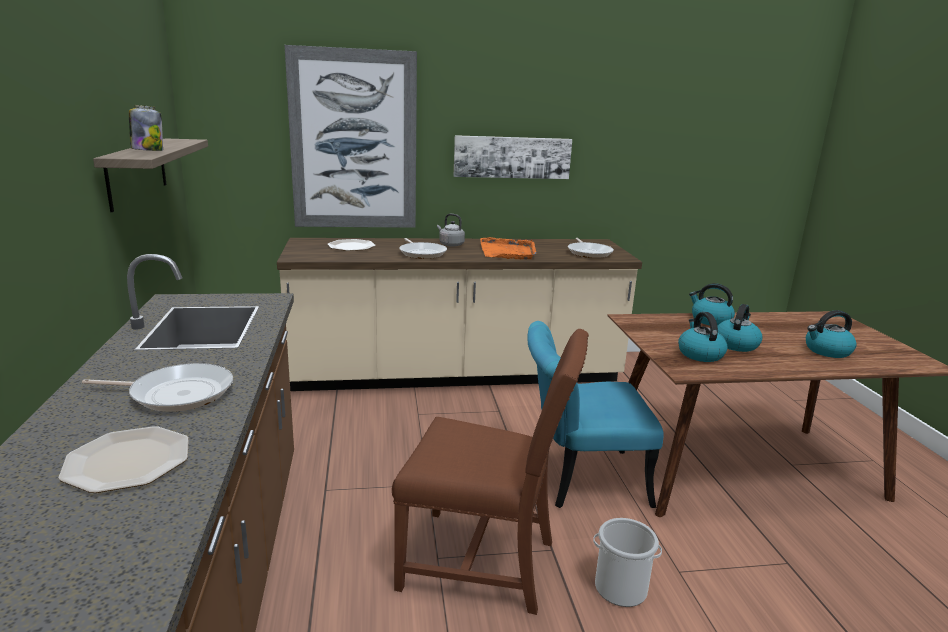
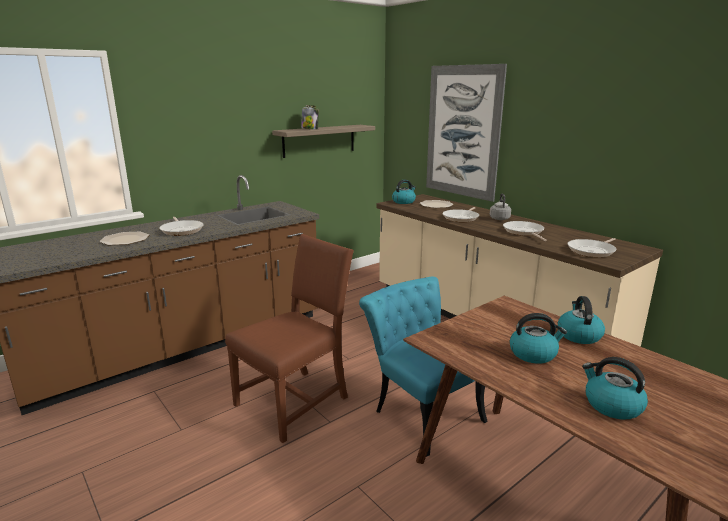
camera: 60 degrees right, 0 degrees up
(484, 562) = (296, 401): brown chair -> brown chair turned 120 degrees counterclockwise
(508, 251) = (524, 232): orange tray -> frying pan
(512, 157) = (572, 153): picture -> none
(620, 588) = (315, 460): bucket -> none
(699, 354) = (477, 341): kettle -> kettle (404, 201)

